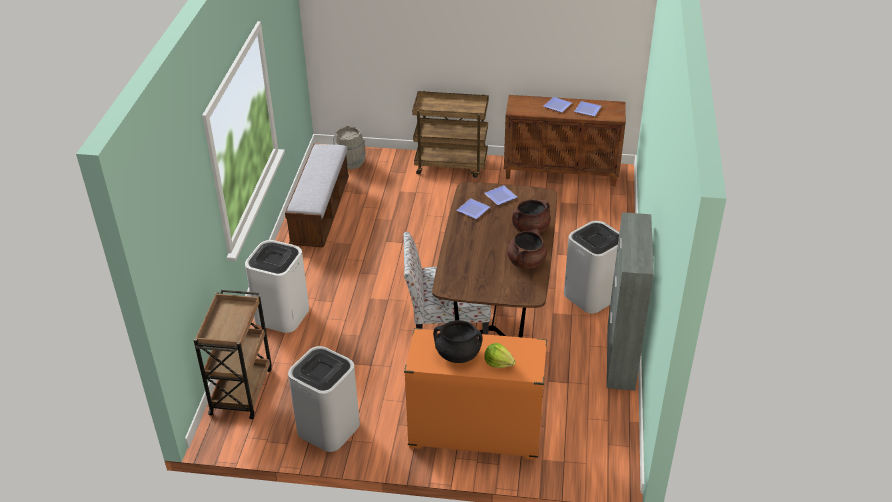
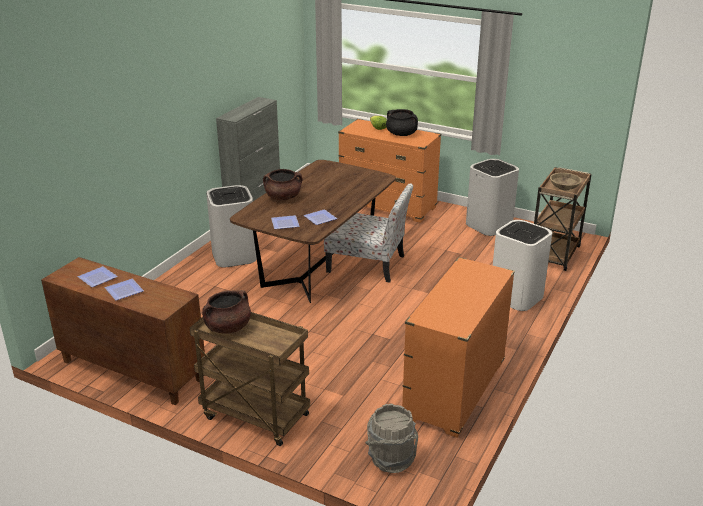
camera: 160 degrees left, 10 degrees down
(229, 315) = (564, 187): none -> beige bowl
(321, 212) = (454, 390): bench -> orange dresser
(526, 262) = (307, 180): brown cooking pot -> brown cooking pot (228, 327)

